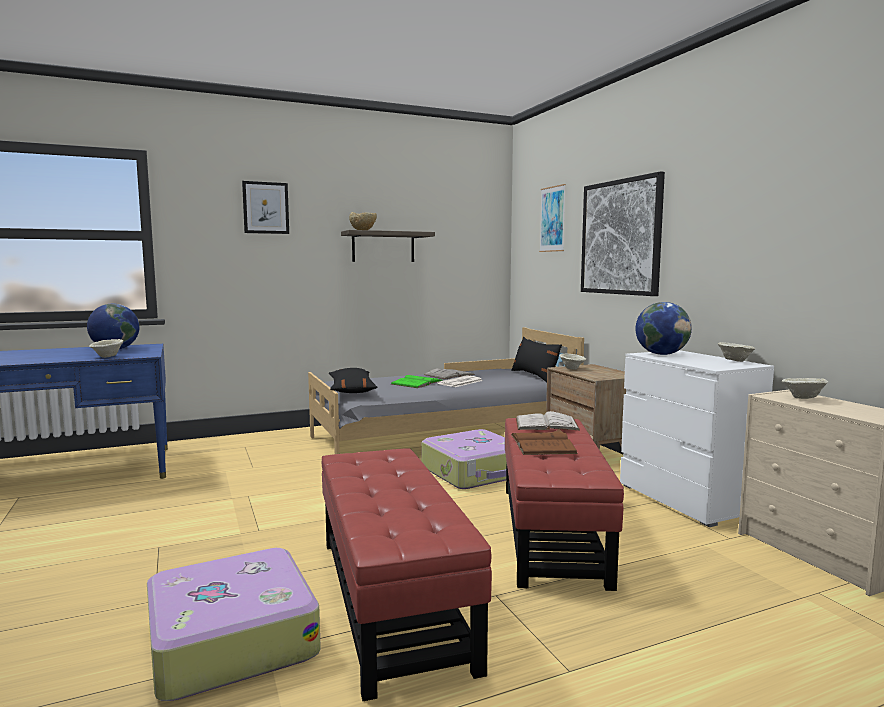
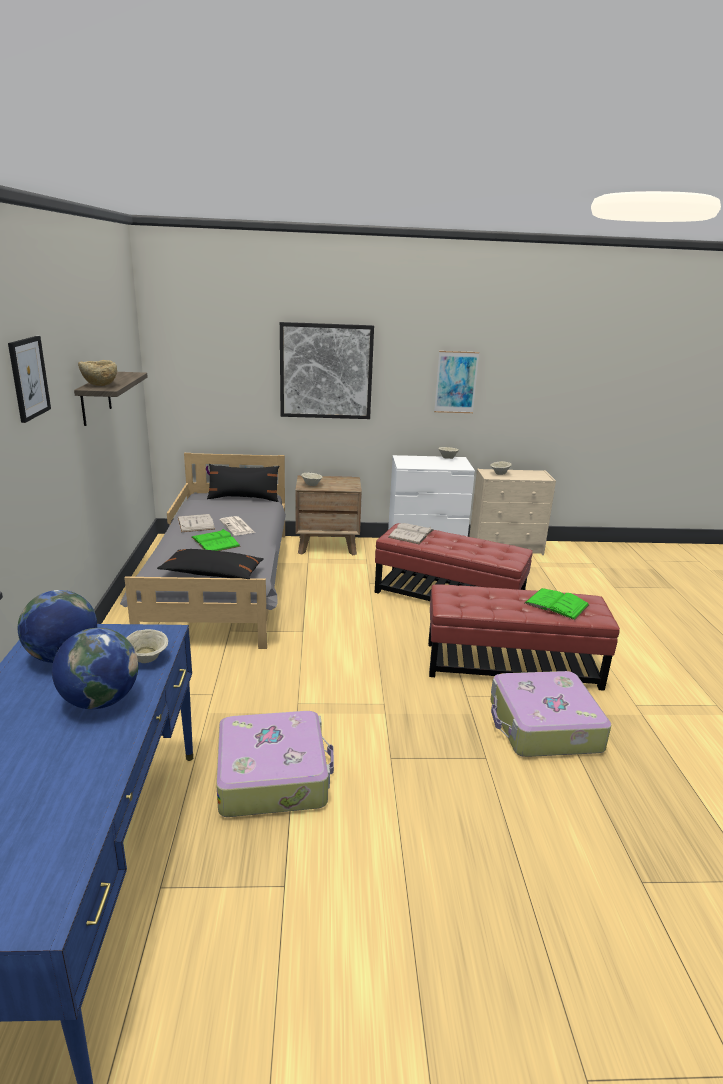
camera: 70 degrees left, 15 degrees up
(405, 508) = (556, 604): none -> green book
(474, 472) = (326, 593): suitcase -> suitcase (273, 775)
(542, 444) = (456, 546): brown book -> none
(552, 219) = (225, 345): picture -> picture (456, 382)
(661, 354) = (409, 463): globe -> globe (100, 700)

